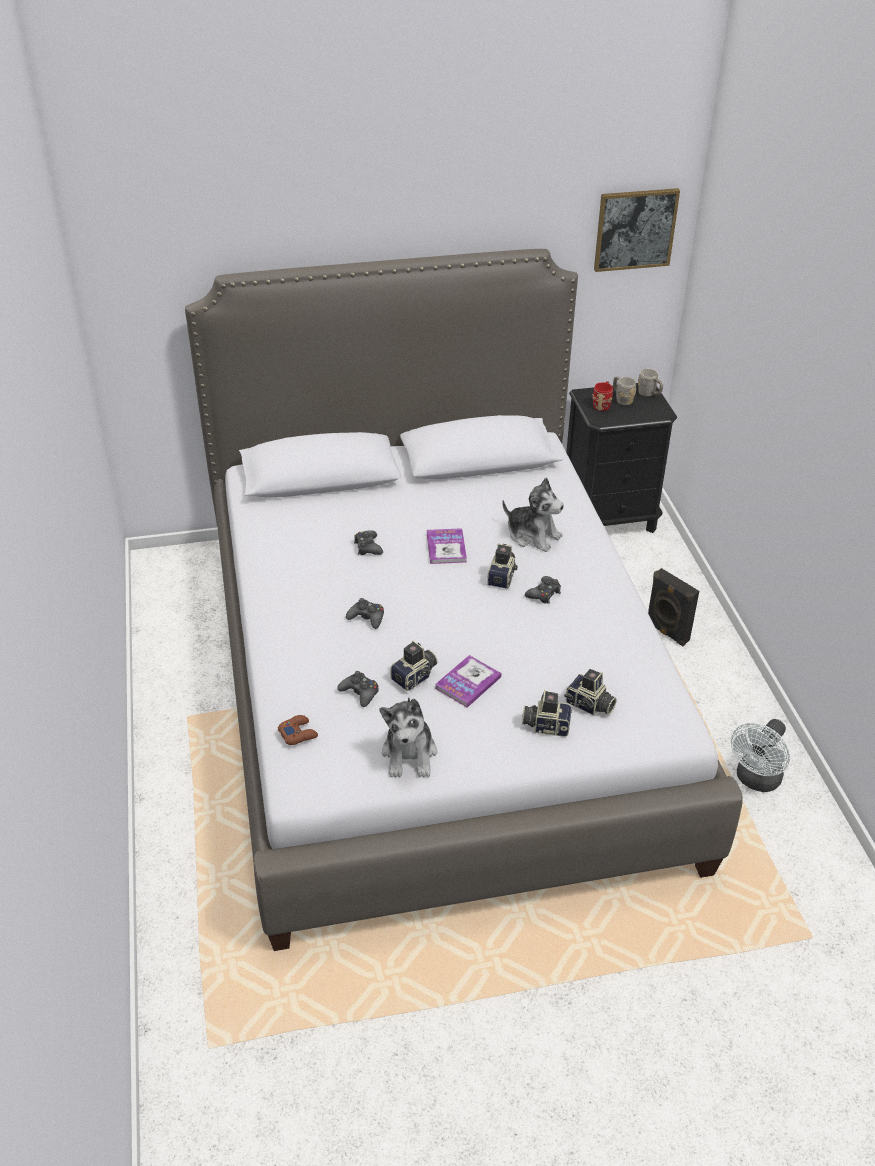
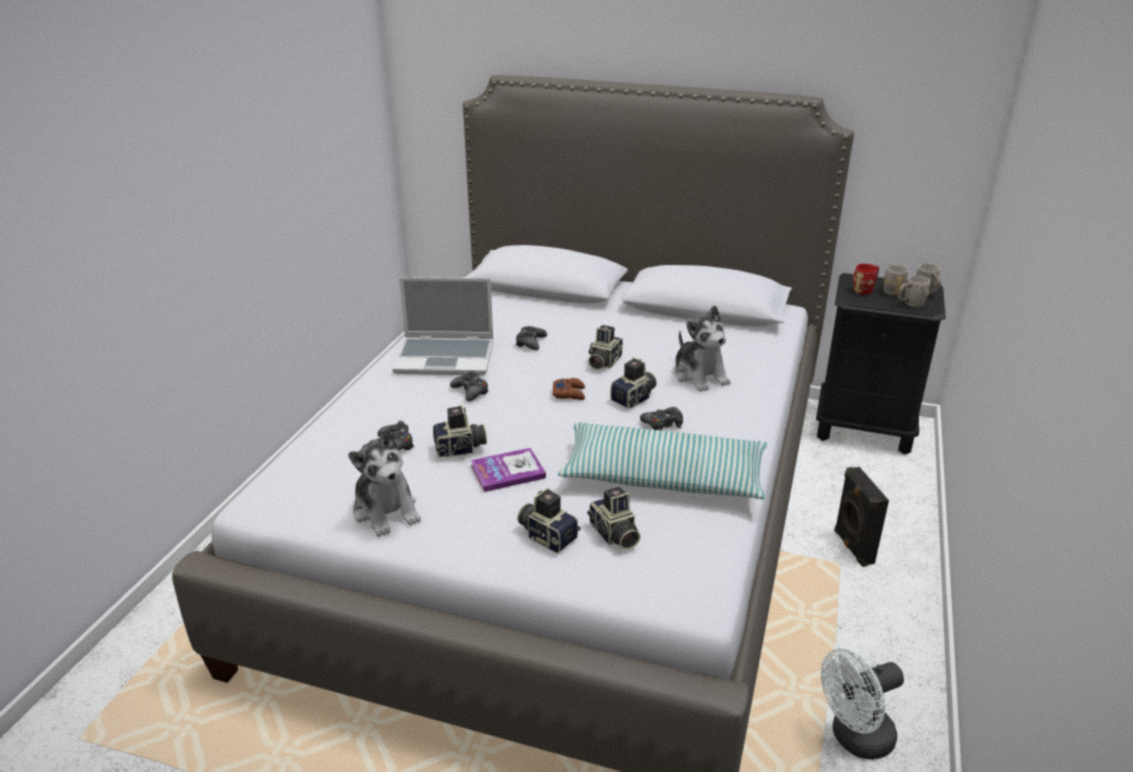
camera: 30 degrees right, 10 degrees down
(298, 733) = (308, 457): brown game controller -> brown game controller (569, 393)
(310, 589) = (446, 357): none -> laptop
(409, 754) = (386, 510): plush toy -> plush toy turned 60 degrees counterclockwise
(446, 547) = (603, 362): book -> camera
(582, 643) = (663, 477): none -> pillow
(635, 229) = (934, 96): picture -> none
(646, 411) = (910, 304): none -> grey mug

